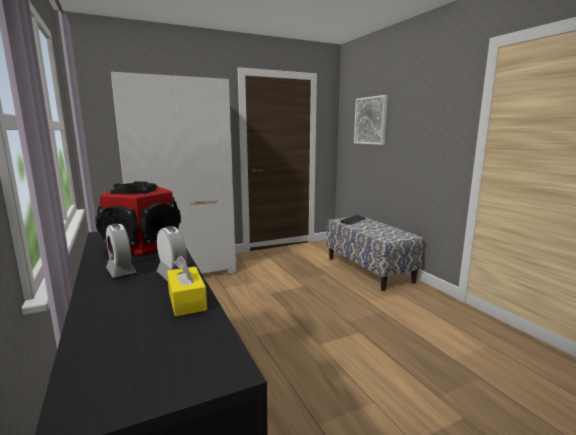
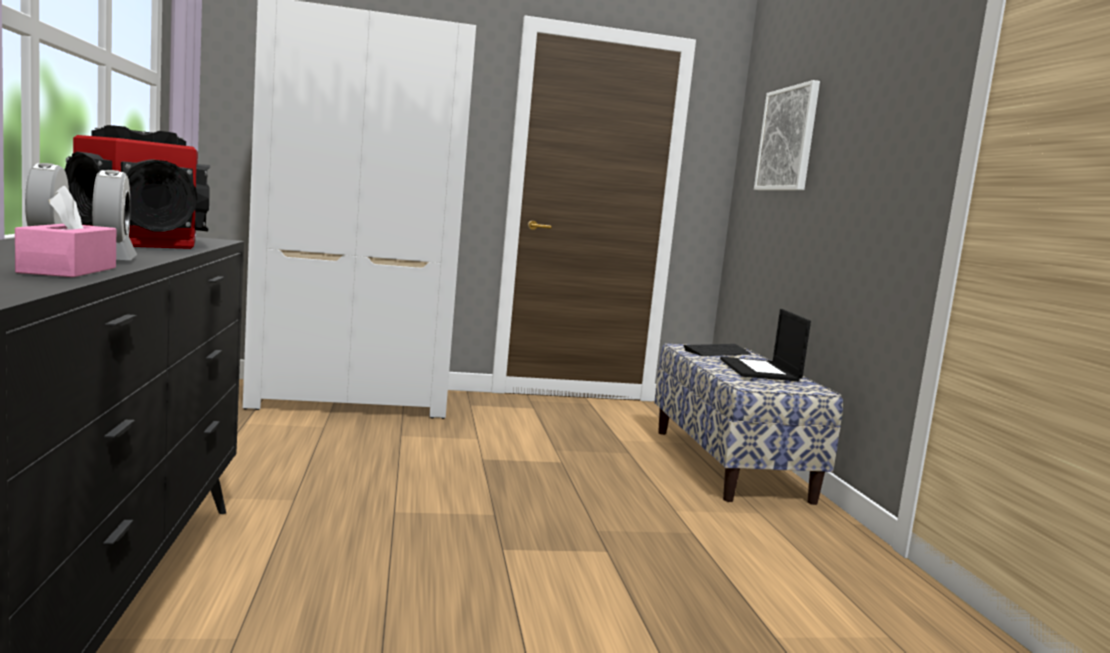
camera: 15 degrees right, 5 degrees down
(187, 300) = (68, 270): yellow tissue box -> pink tissue box
(380, 228) = (760, 370): none -> laptop

